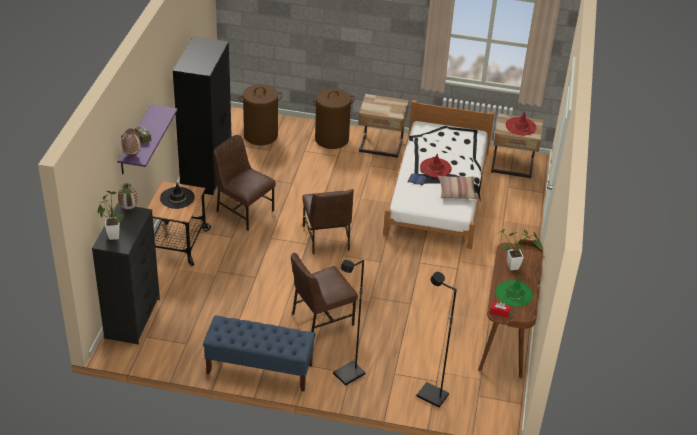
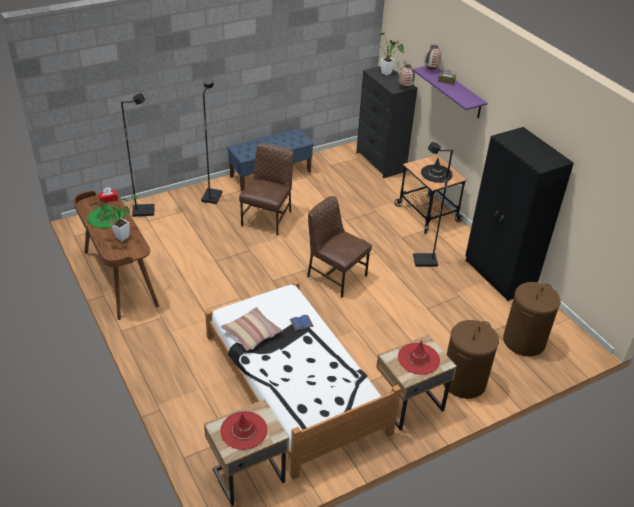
camera: 140 degrees right, 0 degrees up
(244, 211) = (424, 261): brown chair -> black floor lamp
(435, 168) = (298, 347): red hat -> red hat (418, 359)

